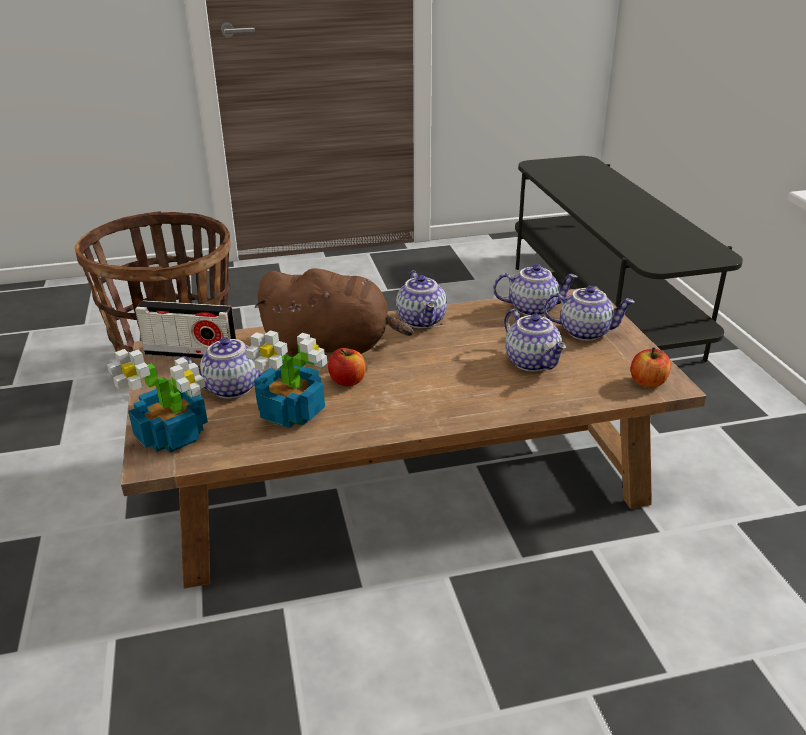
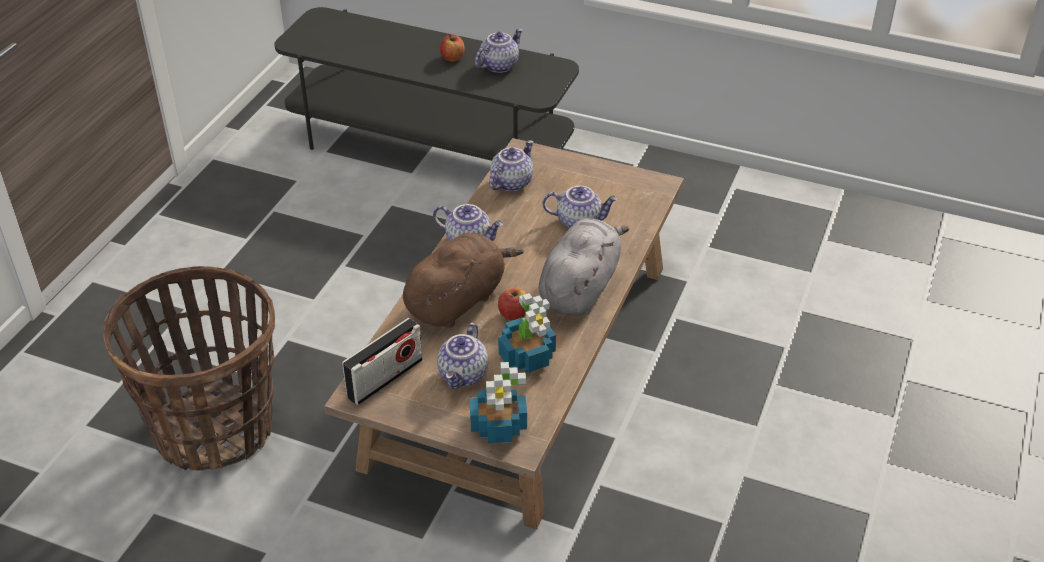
camera: 55 degrees left, 10 degrees up
(432, 402) = (580, 288): none -> grey plush toy
(585, 332) = (567, 179): teapot -> teapot (499, 65)
(648, 382) = (649, 190): apple -> apple (452, 58)

